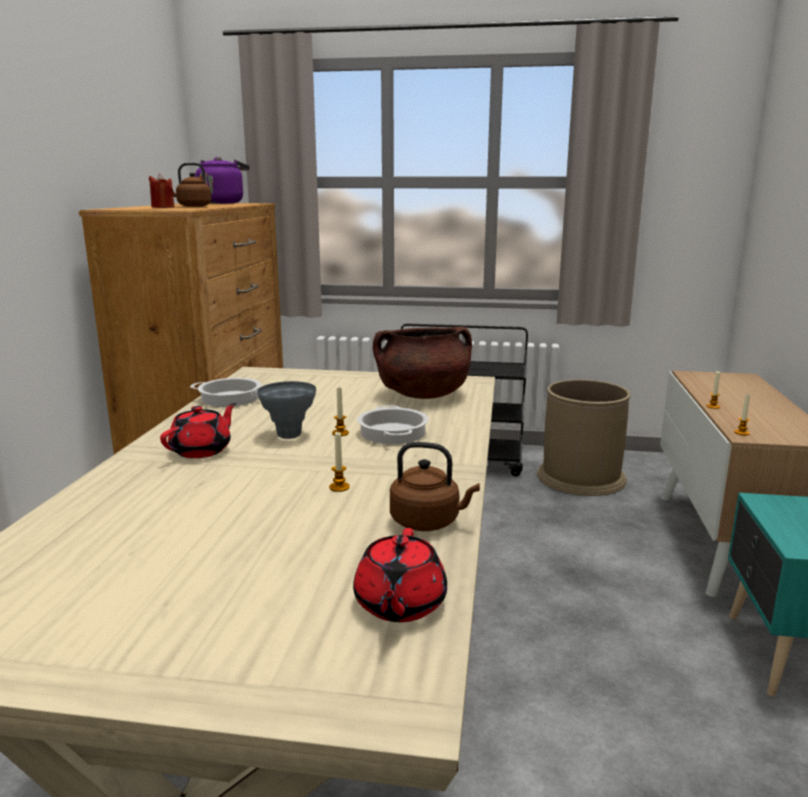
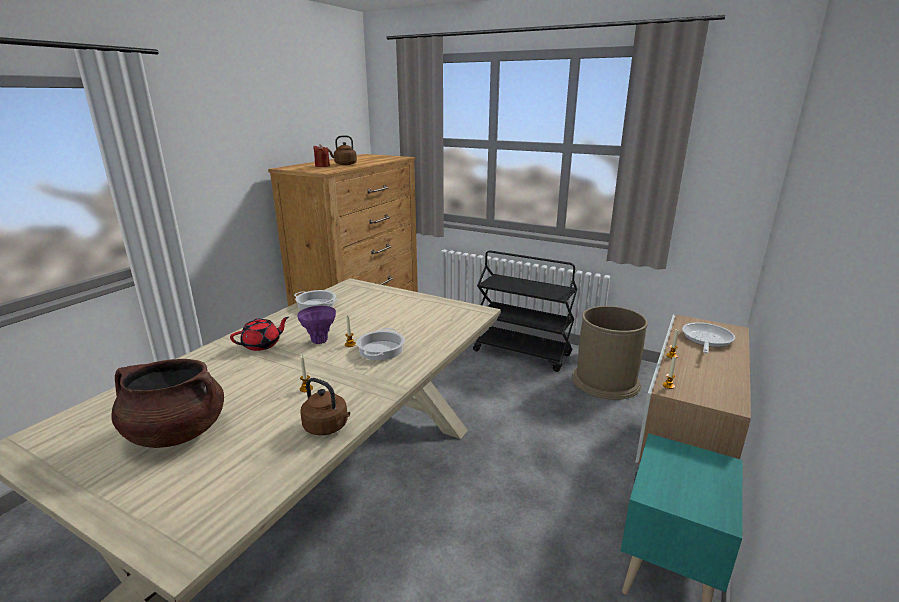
camera: 20 degrees right, 5 degrees up
(222, 203) = (379, 156): purple kettle -> none
(289, 435) = (319, 341): grey vase -> purple vase
(399, 604) = (250, 485): red teapot -> none
(423, 395) = (434, 319): brown cooking pot -> brown cooking pot (176, 433)
(729, 388) = (706, 340): none -> frying pan

